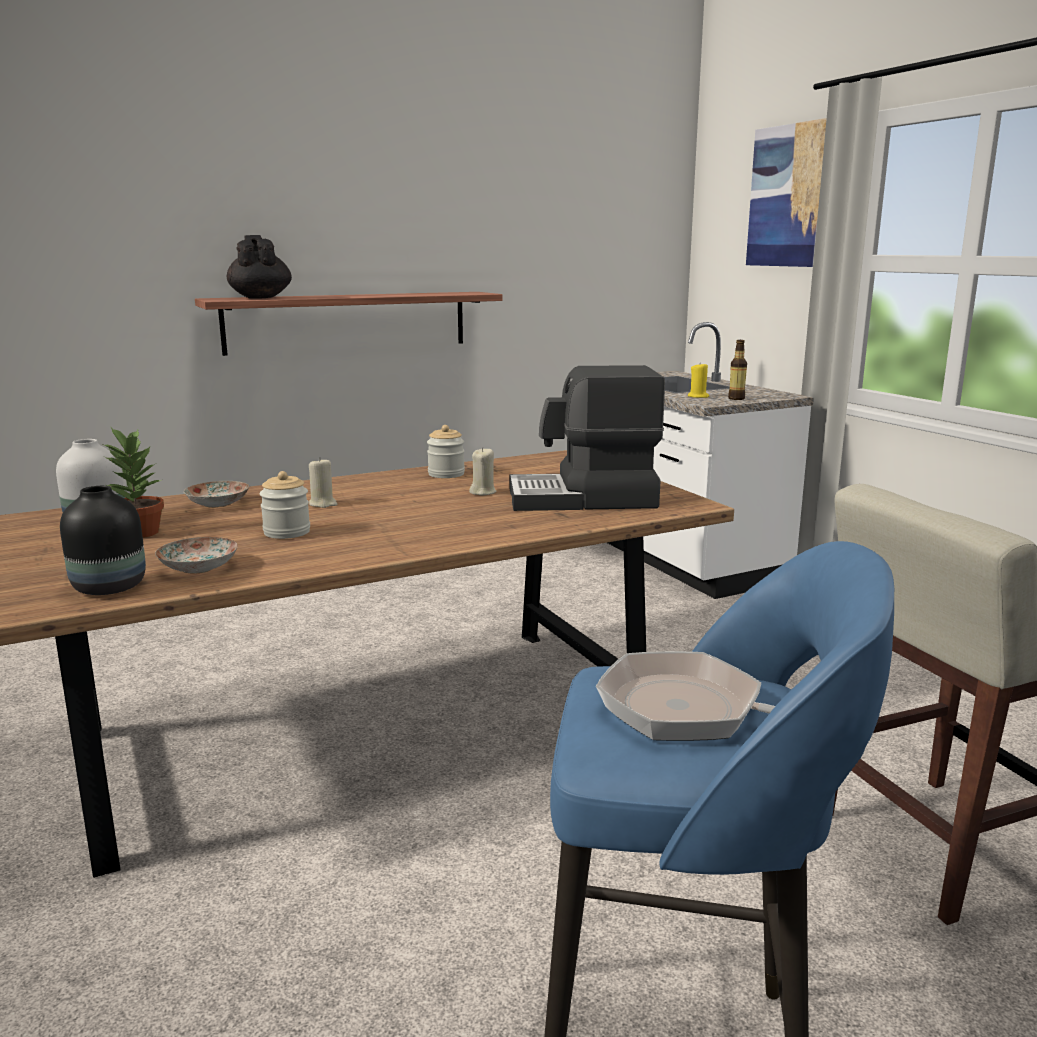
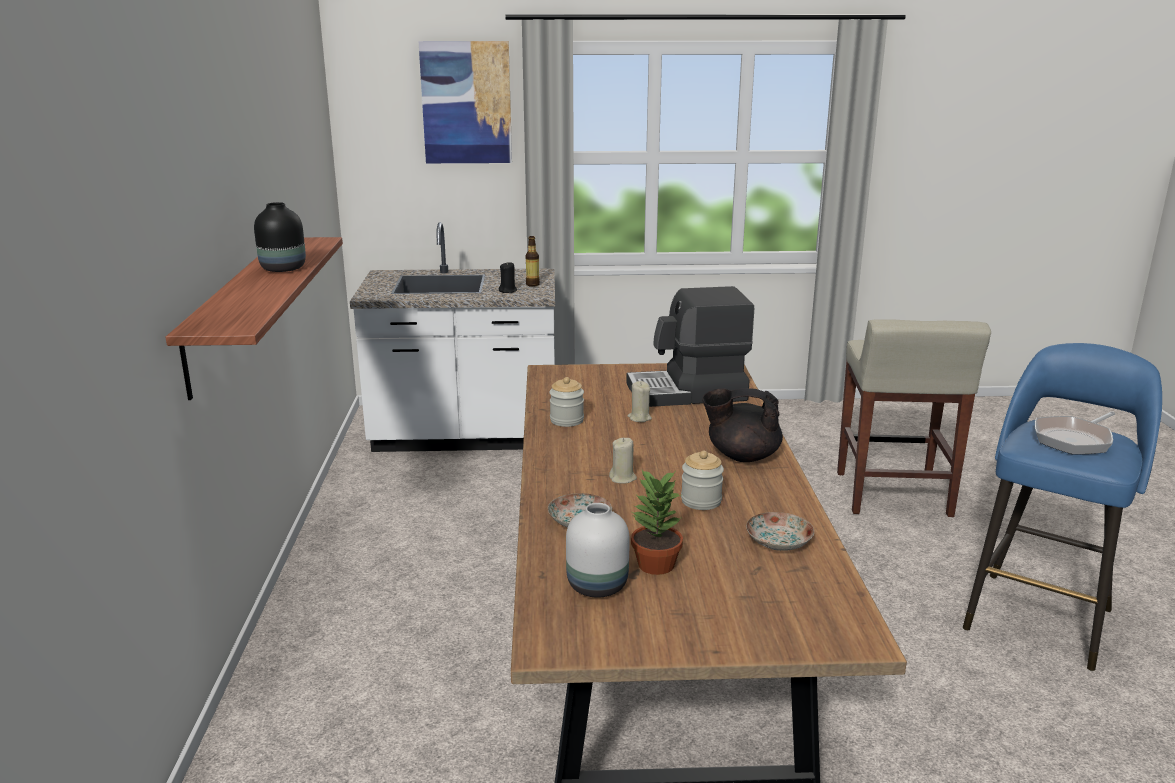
camera: 65 degrees left, 5 degrees up
(110, 587) = (810, 581): black vase -> black vase (282, 269)
(260, 298) = (234, 310): black teapot -> black teapot (741, 456)
(583, 499) = (688, 392): coffee machine -> coffee machine turned 60 degrees clockwise
(698, 396) = (508, 291): yellow candle -> black candle

